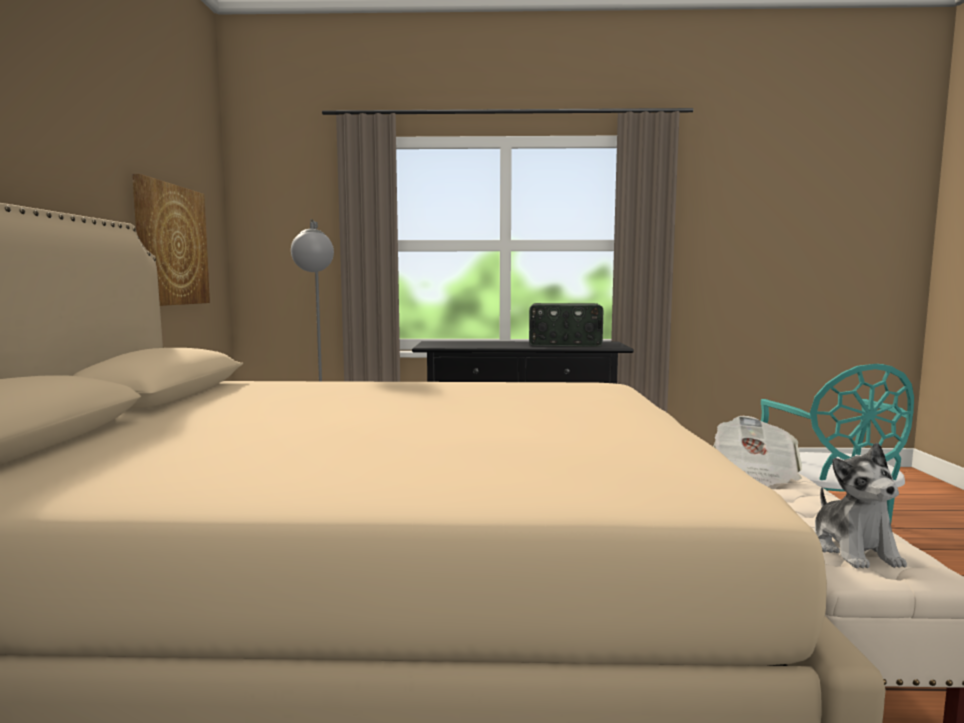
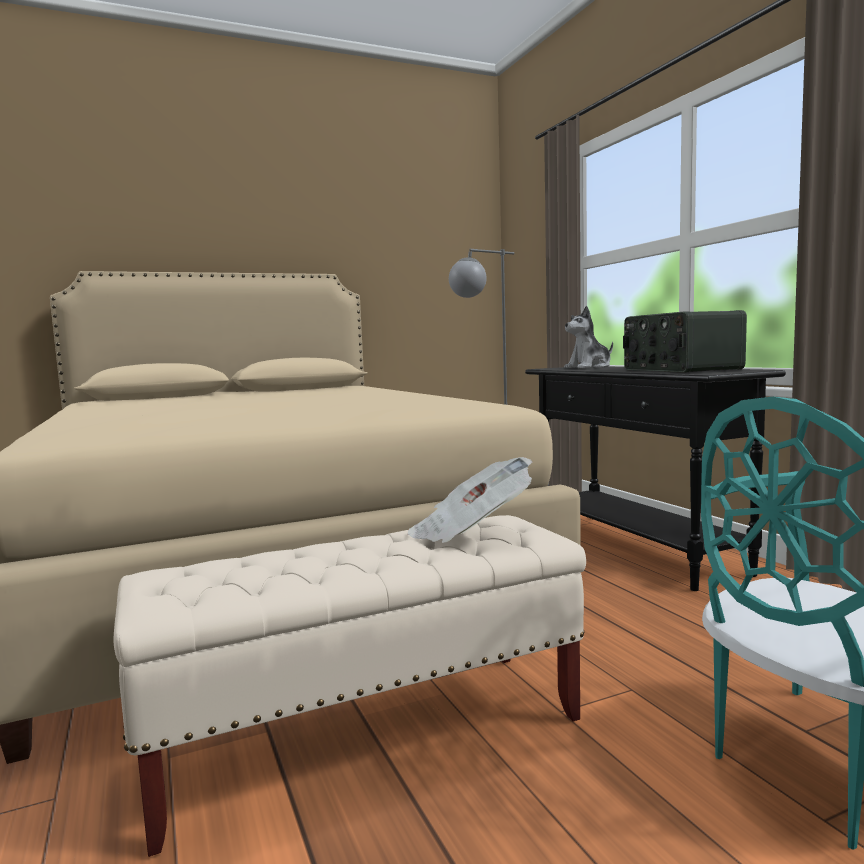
camera: 65 degrees right, 0 degrees up
(171, 245) = (411, 285): picture -> none
(853, 550) = (215, 574): plush toy -> plush toy (589, 367)

